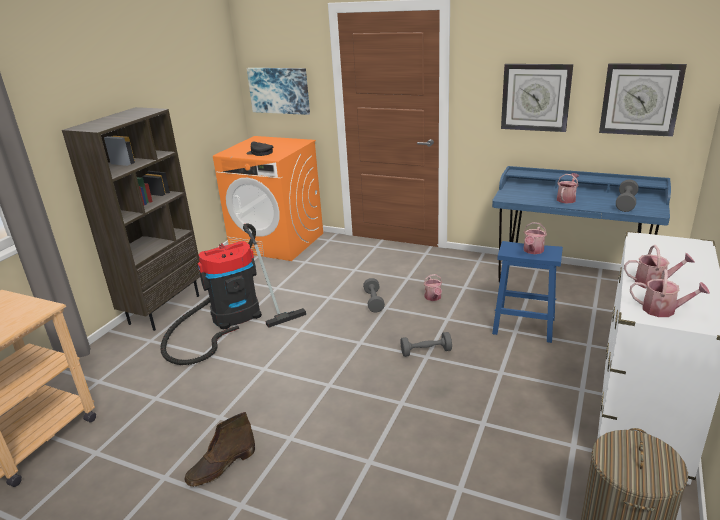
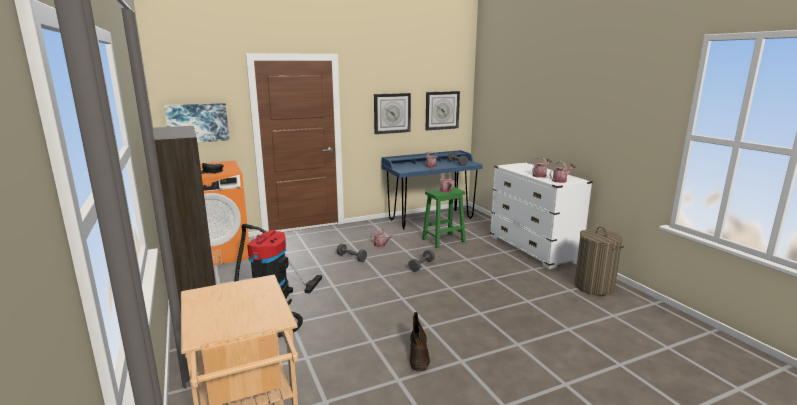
camera: 50 degrees left, 10 degrees down
(522, 326) = (443, 240): blue stool -> green stool

